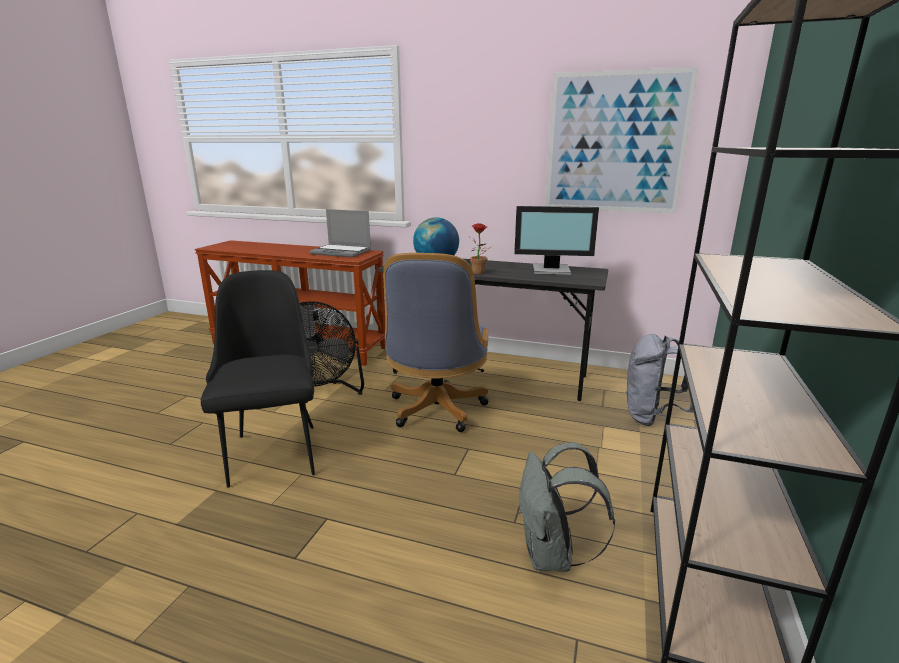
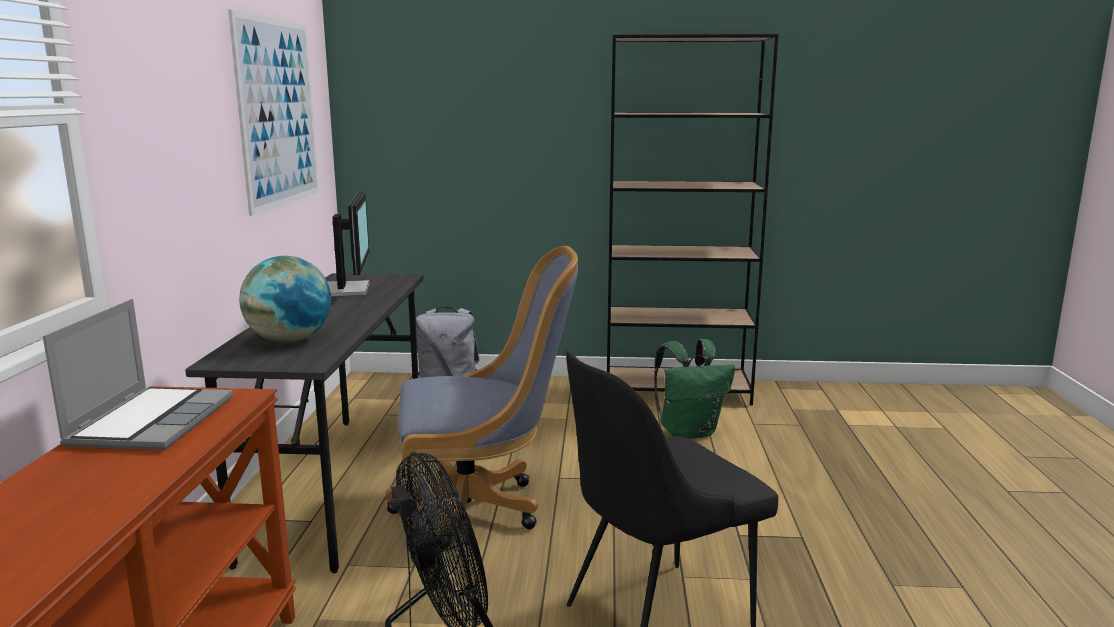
camera: 105 degrees left, 5 degrees down
(479, 273) = (366, 315): potted plant -> none
(551, 555) = (689, 432): grey backpack -> green backpack

